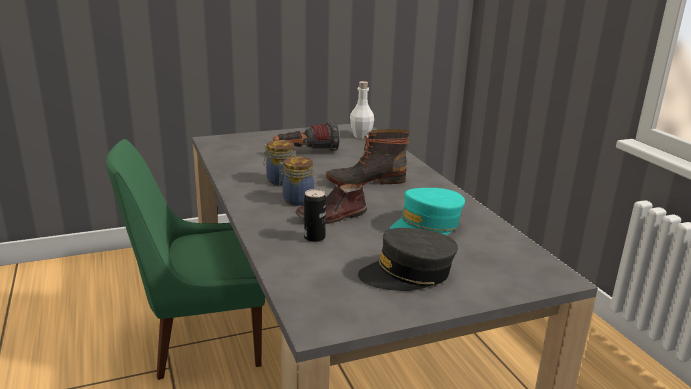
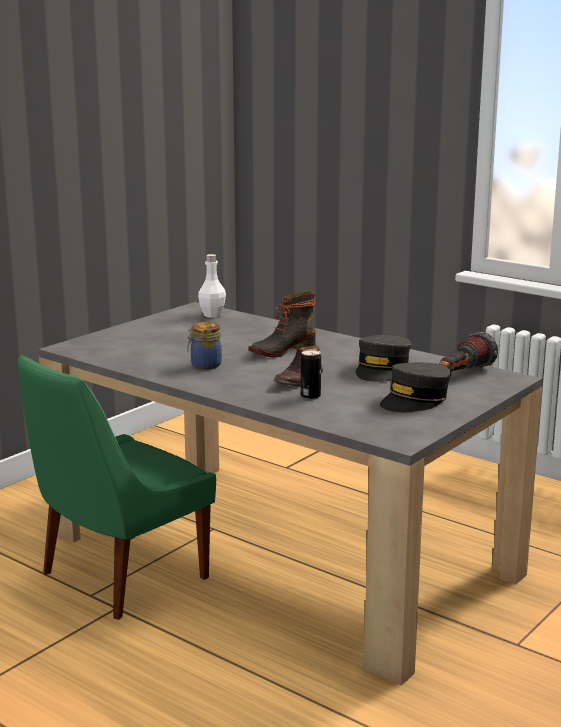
camera: 30 degrees left, 5 degrees down
(296, 200) = (248, 375): jar -> none
(306, 152) = (186, 339): flashlight -> flashlight (462, 375)
(426, 226) = (382, 370): turquoise cap -> grey cap

